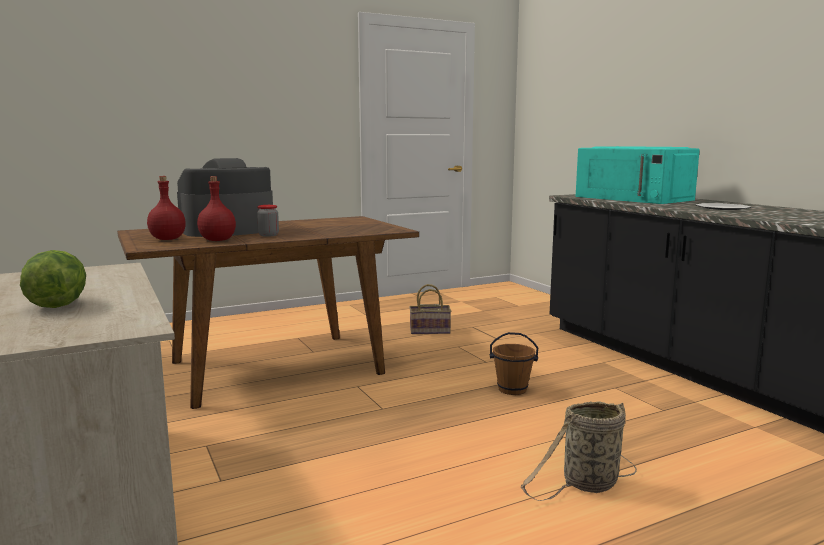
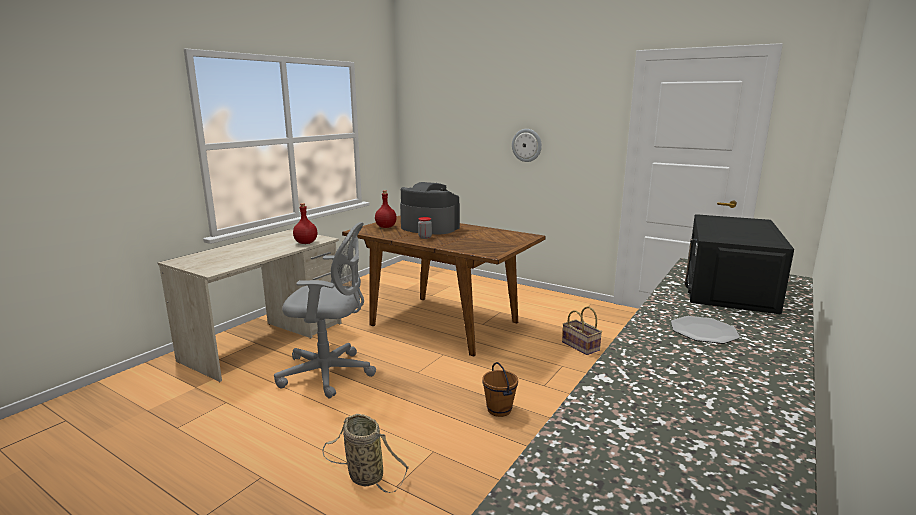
camera: 60 degrees right, 5 degrees up
(57, 305) = (243, 252): lettuce -> none
(217, 240) = (394, 234): red bottle -> red bottle (305, 243)
(236, 120) = (527, 145): none -> wall clock
(305, 464) = (330, 374): none -> grey office chair
(634, 198) = (729, 288): turquoise microwave -> black microwave

